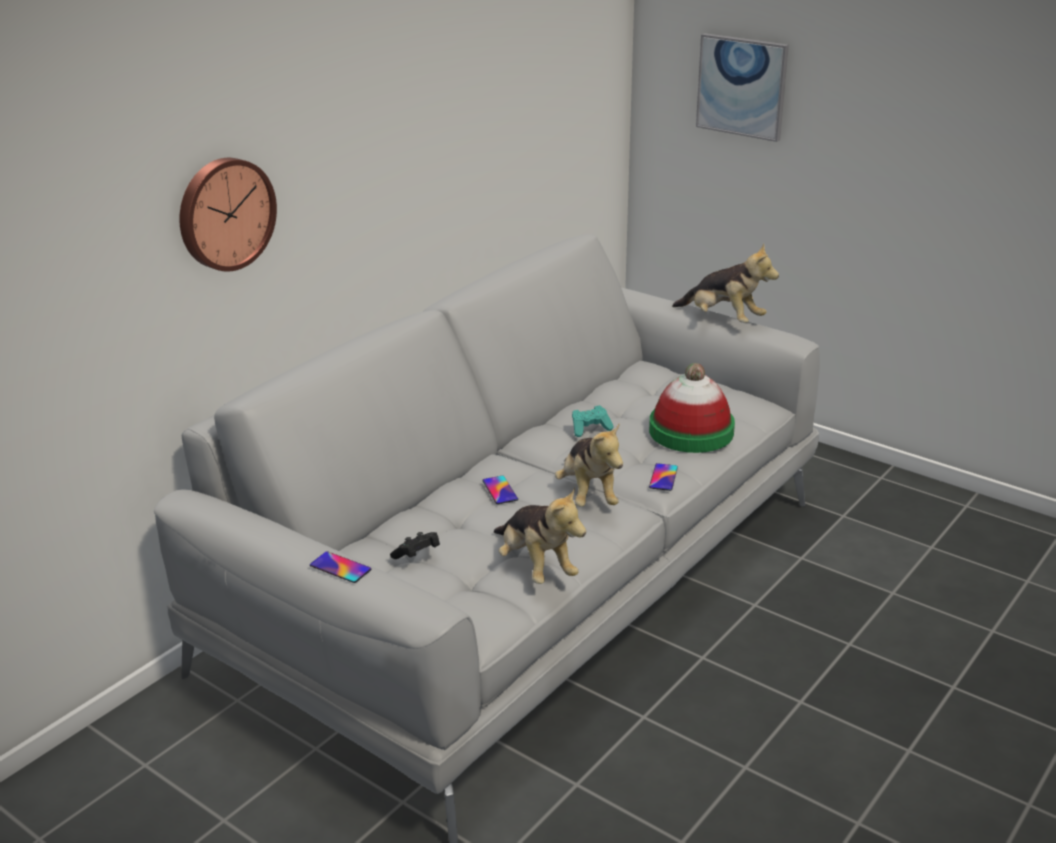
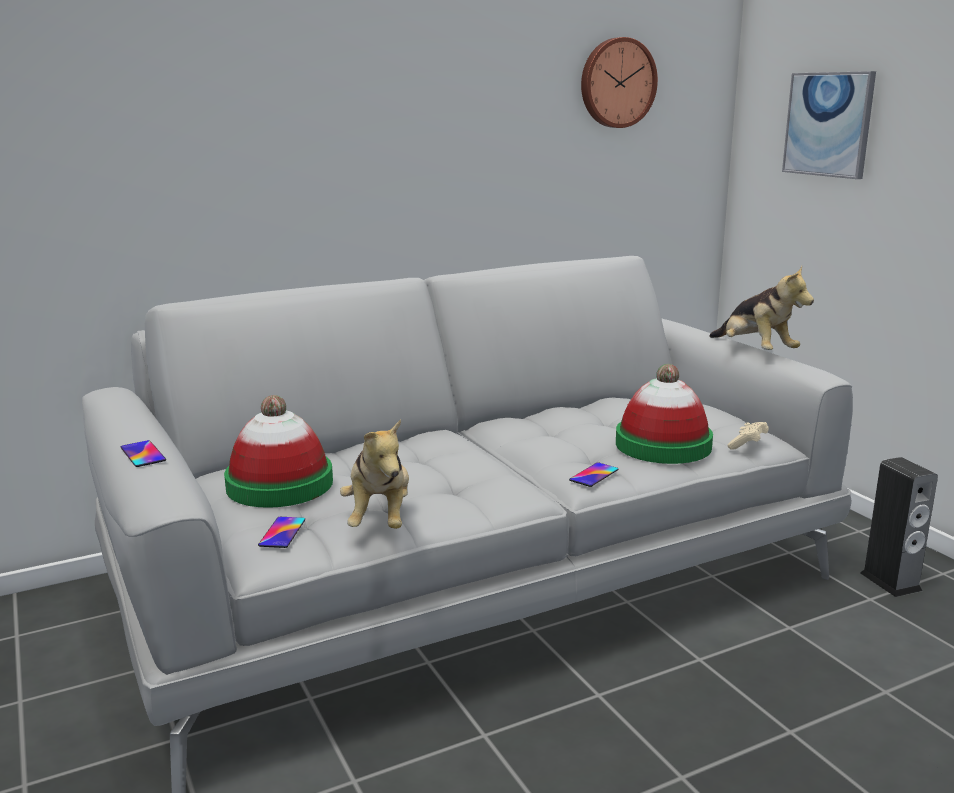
camera: 25 degrees right, 10 degrees down
(224, 213) = (205, 139): wall clock -> wall clock (616, 83)
(417, 555) = (279, 484): black game controller -> hat
(500, 490) = (418, 454): phone -> phone (282, 533)
(588, 494) = (503, 474): plush toy -> none
(590, 429) = (559, 426): turquoise game controller -> none
(753, 415) = (747, 445): none -> beige game controller
(849, 495) = (890, 581): none -> speaker

